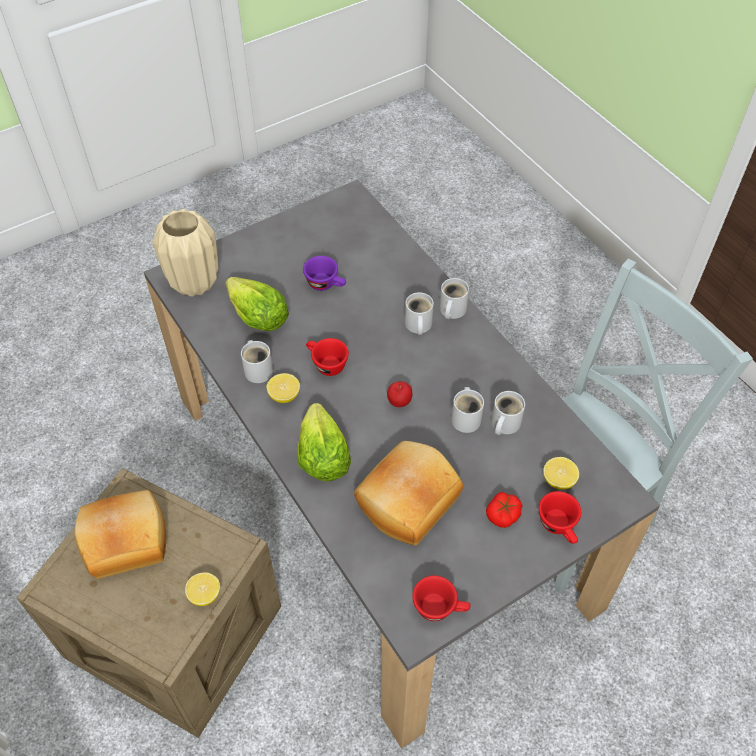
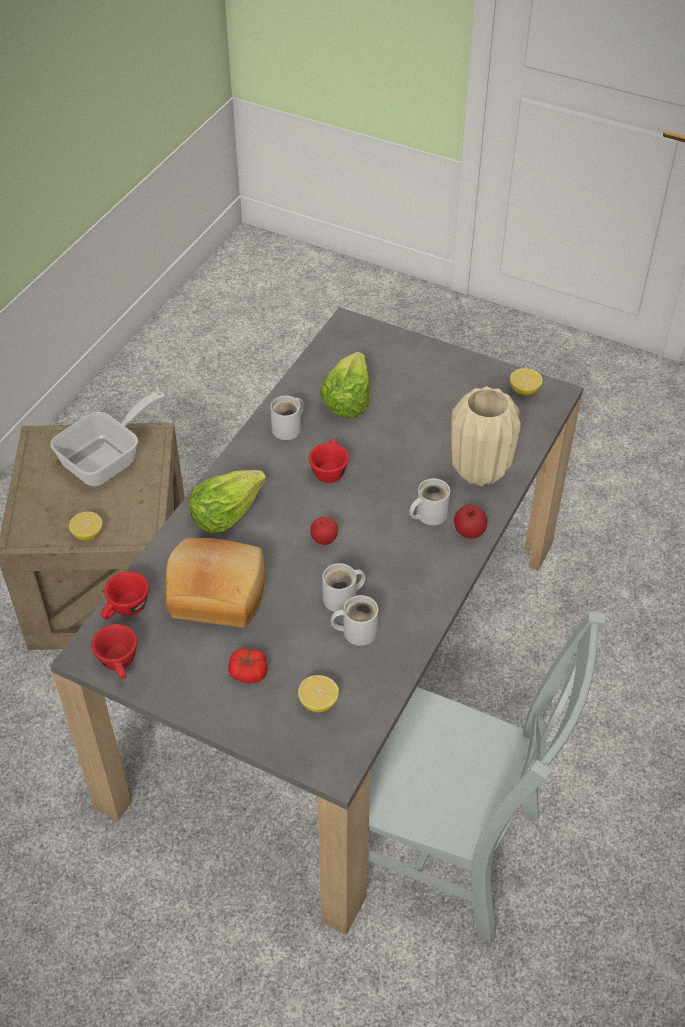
camera: 60 degrees right, 5 degrees down
(125, 539) = (108, 459): bread -> frying pan
(194, 283) = (352, 342): beige vase -> beige vase (480, 471)
(284, 395) = (273, 458): lemon -> lemon (524, 390)
(326, 284) = (424, 427): purple cup -> none
(451, 310) = (469, 531): white mug -> apple
(559, 527) = (263, 723): red cup -> red cup (125, 609)

